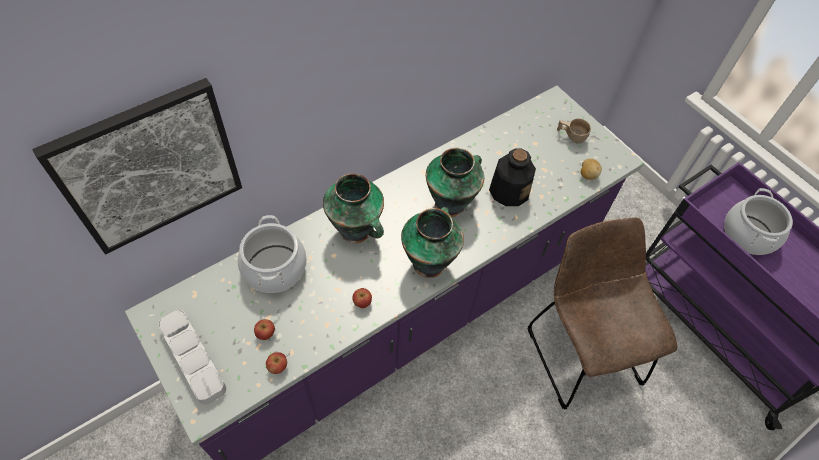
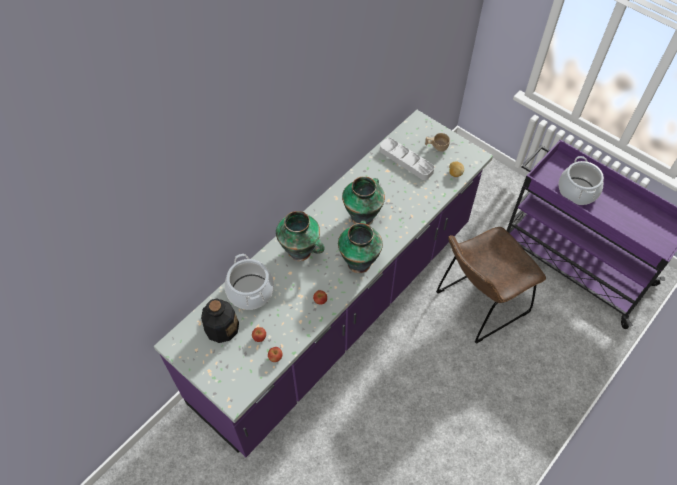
camera: 10 degrees left, 0 degrees up
(150, 167) = (170, 238): picture -> none
(193, 358) = (214, 366): grey tray -> grey tray (406, 161)
(509, 190) = (401, 197): bottle -> bottle (221, 327)
(580, 350) = (478, 304): brown chair -> brown chair turned 90 degrees counterclockwise

